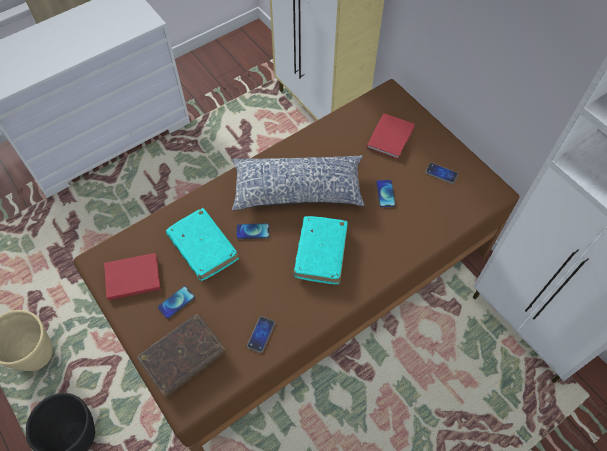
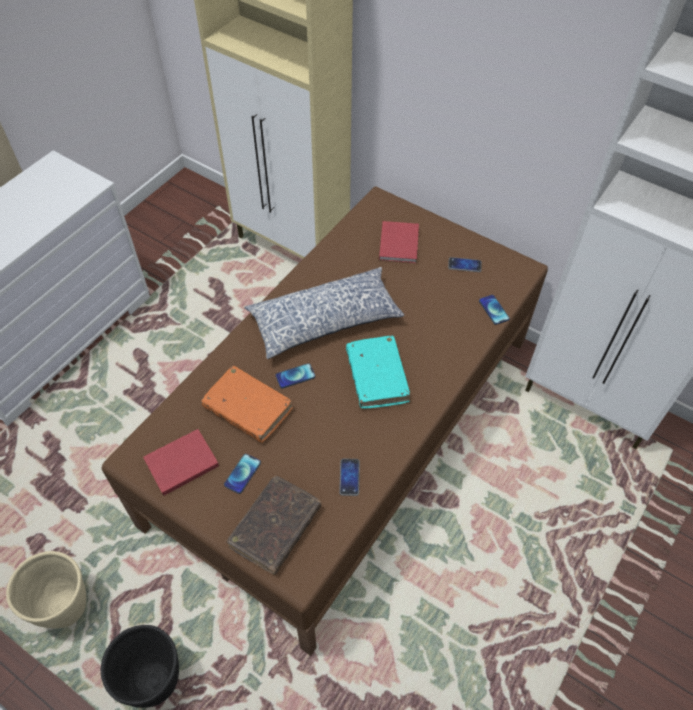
camera: 20 degrees left, 5 degrees down
(203, 248) = (248, 409): turquoise book -> orange book
(385, 194) = (417, 300): phone -> phone (493, 310)

